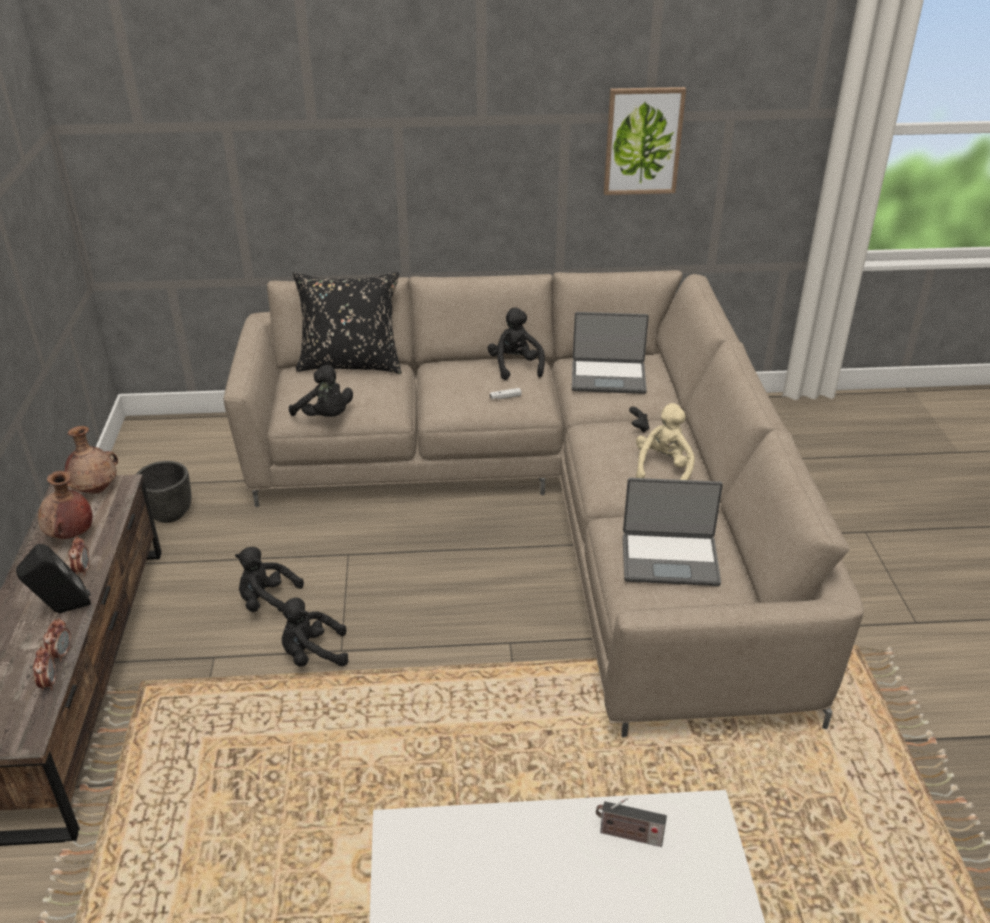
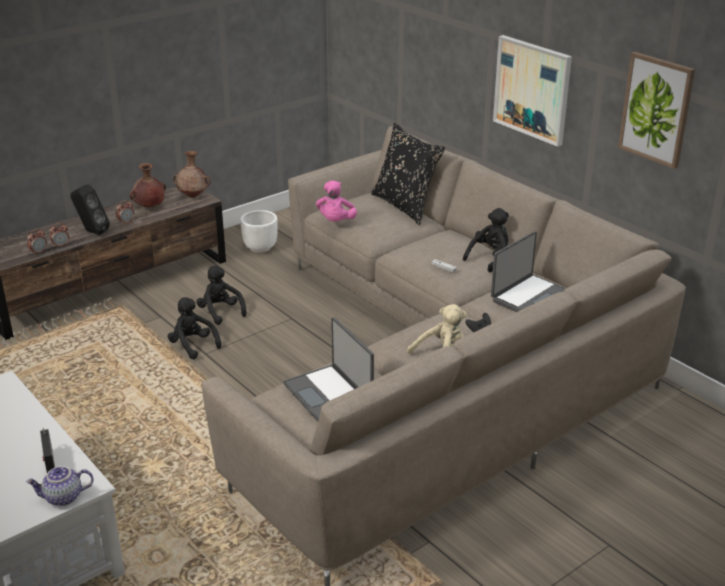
camera: 55 degrees right, 5 degrees down
(169, 513) = (260, 247): black planter -> white planter
(325, 417) = (336, 222): black plush toy -> pink plush toy
(473, 169) = (532, 89): none -> picture
(608, 377) = (530, 297): laptop -> laptop turned 105 degrees counterclockwise
(716, 845) = (63, 498): none -> teapot

